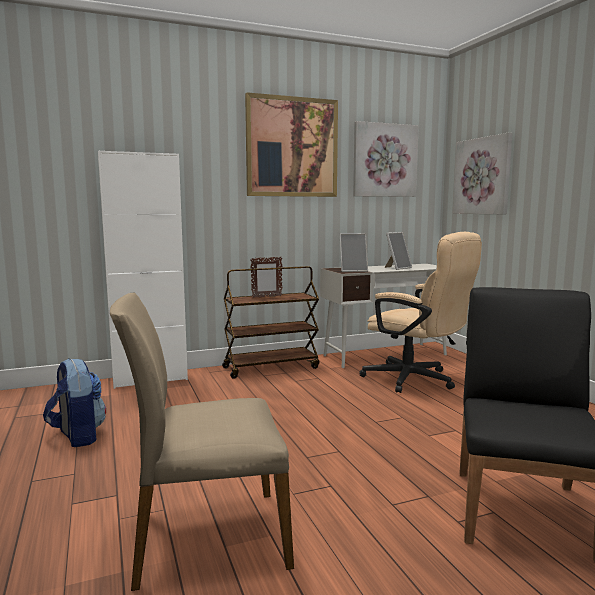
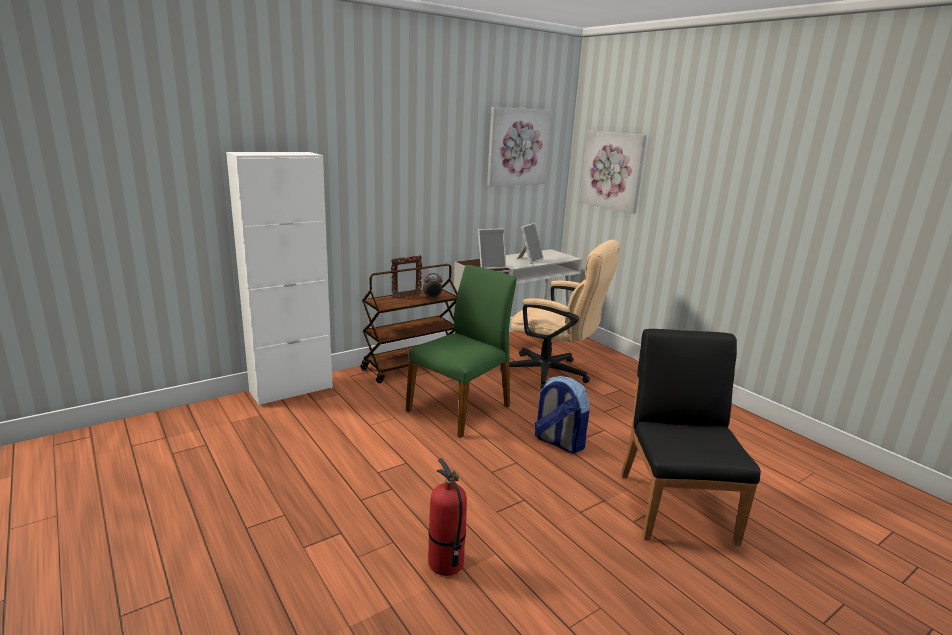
camera: 15 degrees left, 10 degrees up
(77, 436) = (259, 470): backpack -> backpack (558, 442)
(207, 537) = (445, 563): beige chair -> fire extinguisher
(290, 298) = (432, 298): none -> alarm clock
(292, 147) = (429, 136): picture -> none
(303, 402) = (461, 408): none -> green chair

